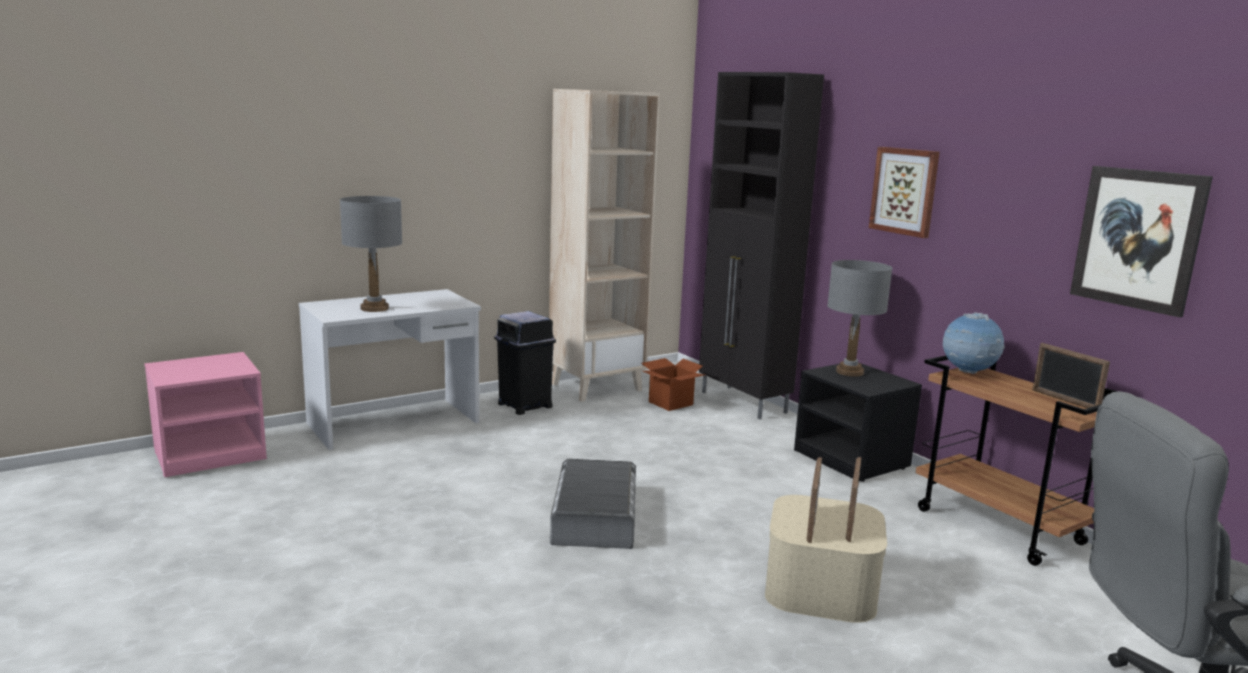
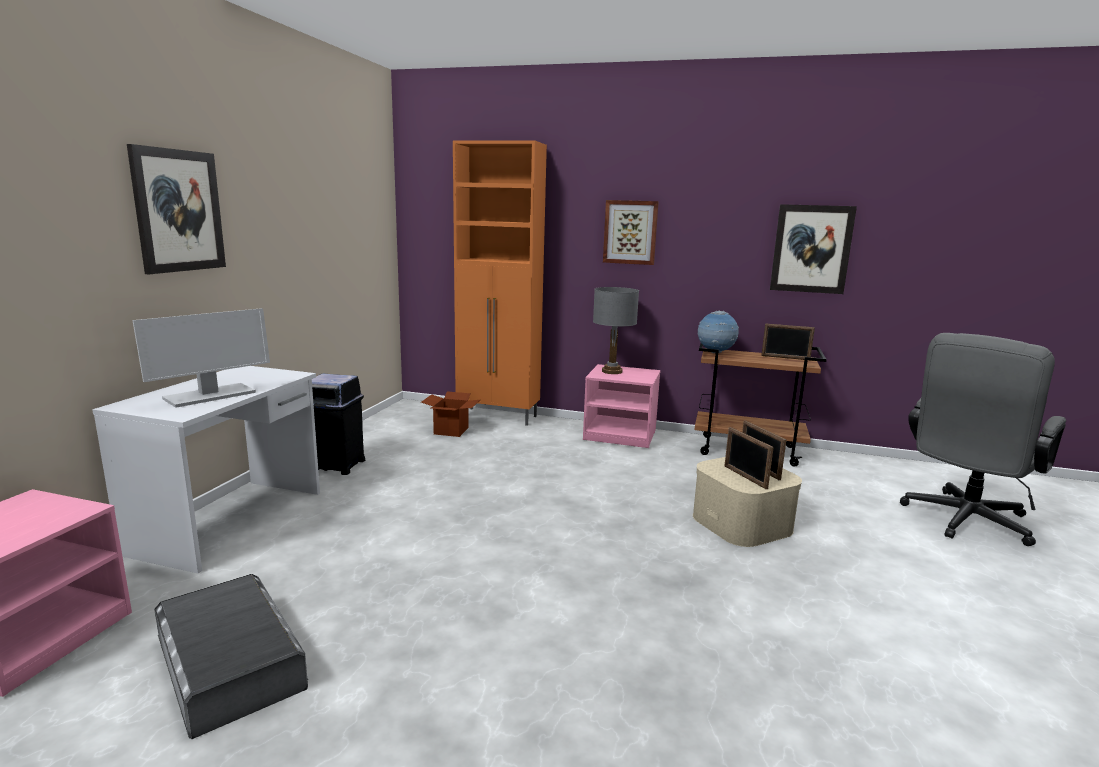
camera: 40 degrees left, 0 degrees up
(375, 308) = (209, 396): grey table lamp -> monitor
(397, 150) = (178, 211): none -> picture
(595, 516) = (543, 533): grey storage box -> grey storage box (231, 663)
(596, 387) = (374, 434): beige bookcase -> none
(743, 403) = (499, 417): black cabinet -> orange cabinet
(852, 459) = (621, 435): black nightstand -> pink nightstand

